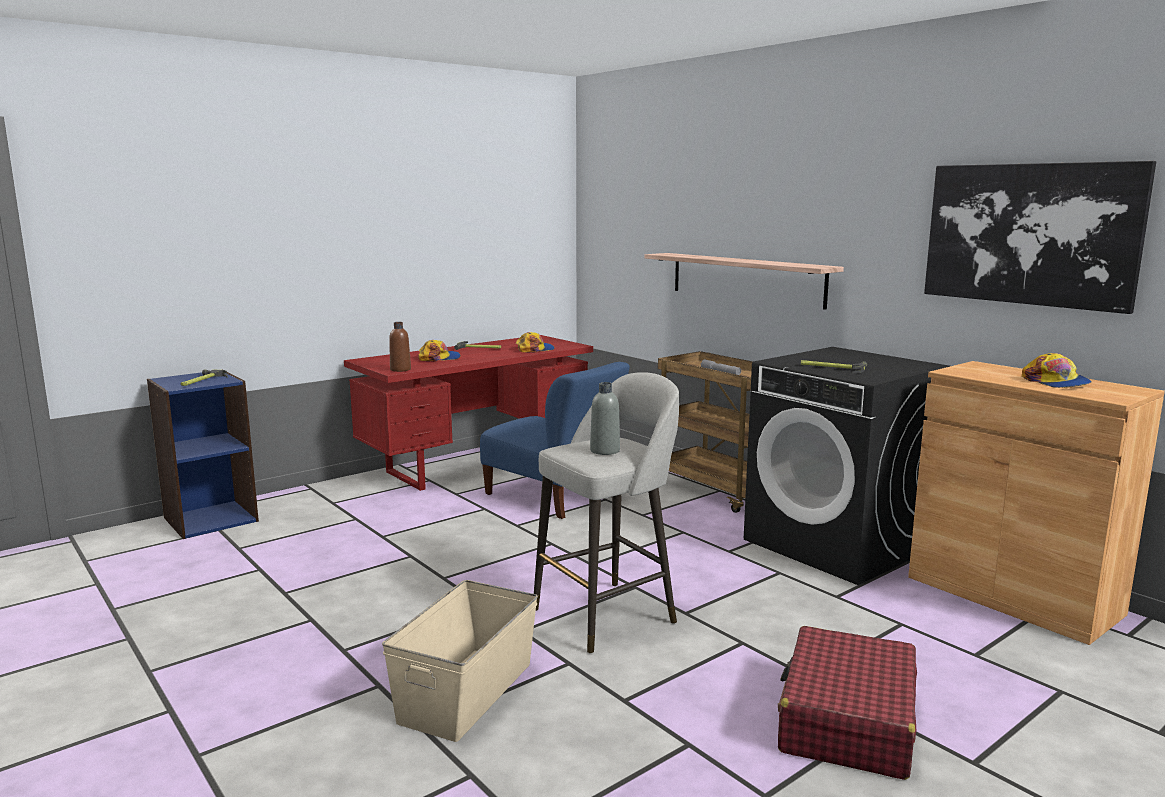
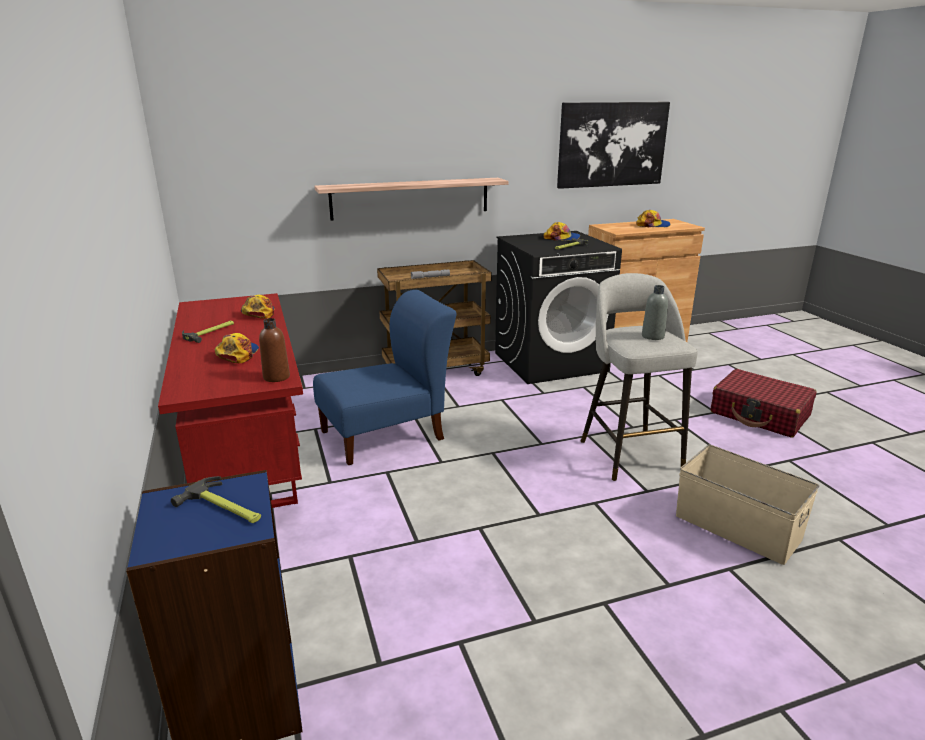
camera: 70 degrees left, 10 degrees up
(881, 363) = (562, 238): none -> cap

